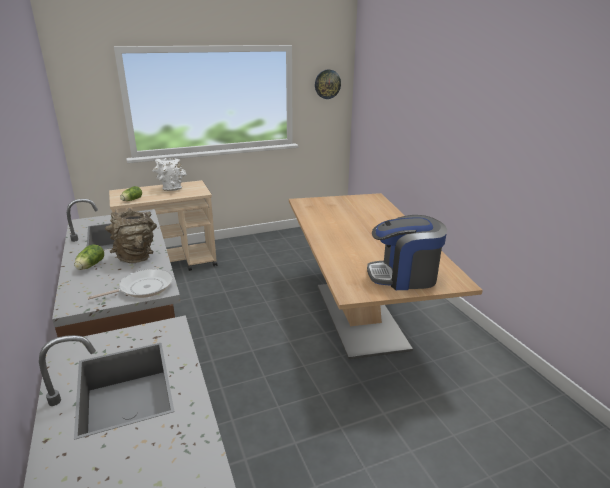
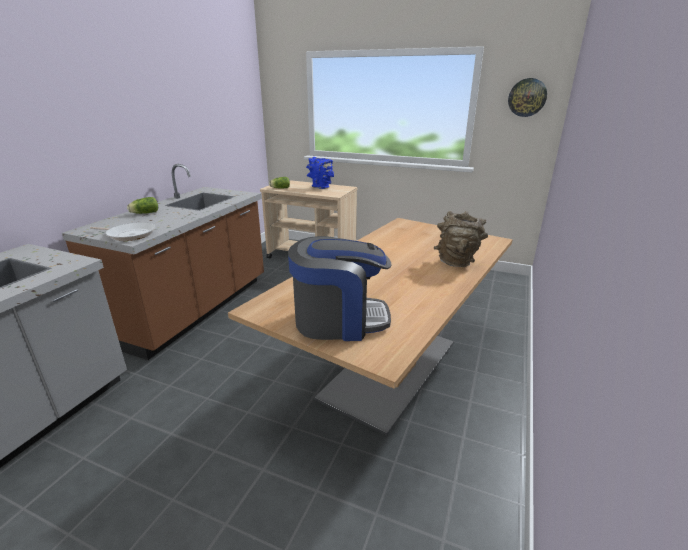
camera: 45 degrees right, 0 degrees up
(136, 257) = (174, 217): brown vase -> brown vase (457, 262)
(170, 189) = (320, 187): white vase -> blue vase
(404, 276) = (339, 320): coffee machine -> coffee machine turned 135 degrees clockwise

